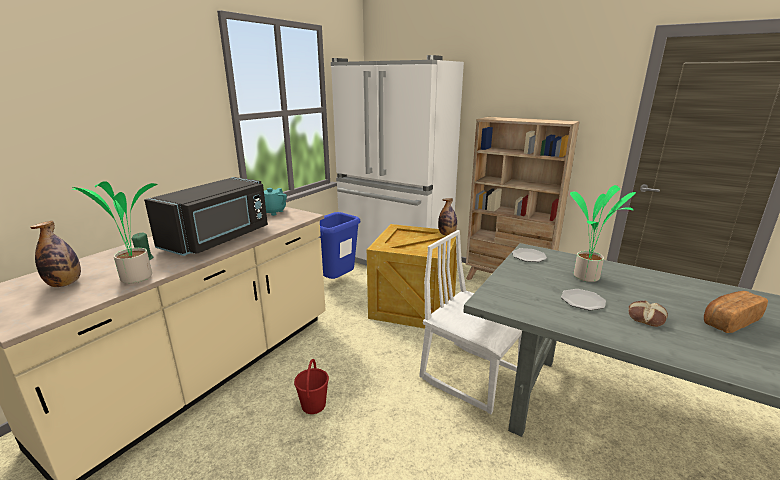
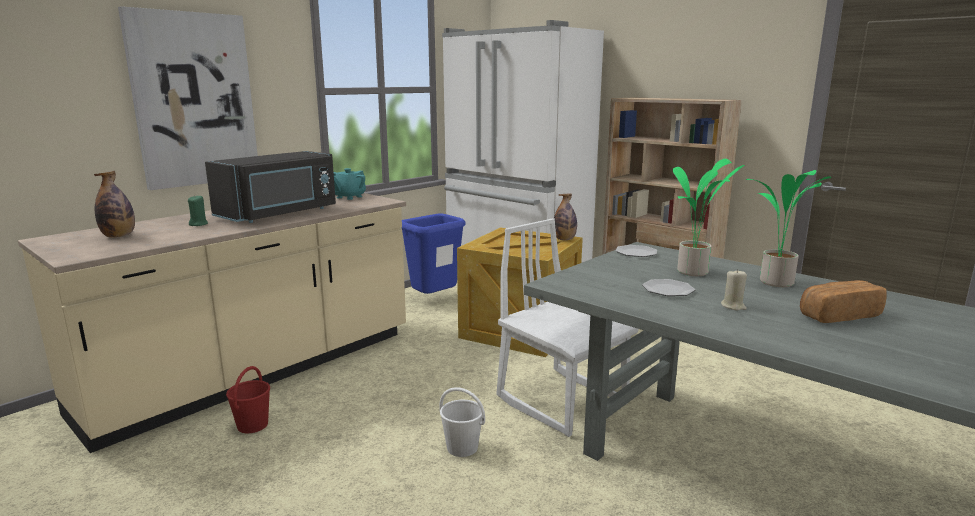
camera: 10 degrees right, 5 degrees down
(121, 134) = (194, 100): none -> picture
(134, 279) = (183, 236): potted plant -> potted plant (775, 283)
(313, 405) = (364, 409): red bucket -> red bucket (253, 425)
(410, 438) = (463, 448): none -> white bucket
(645, 317) = (733, 306): bread -> beige candle

